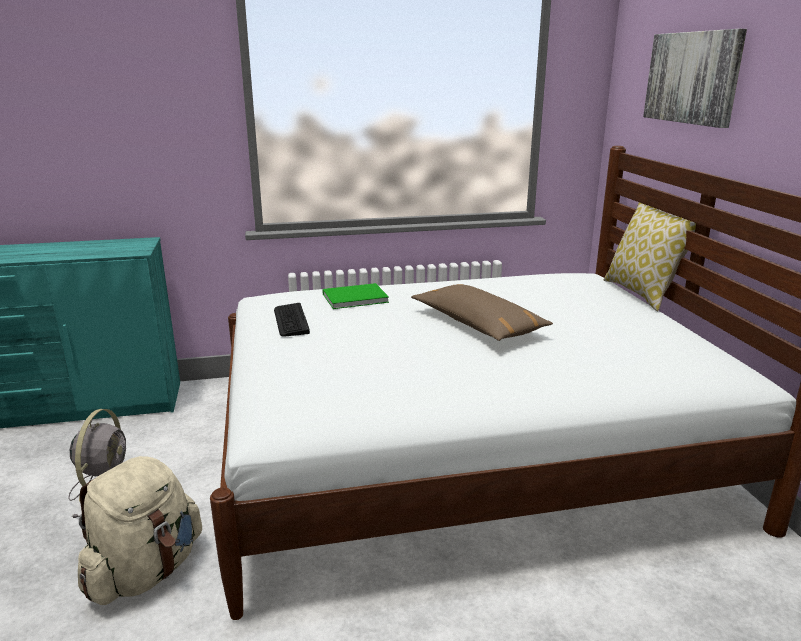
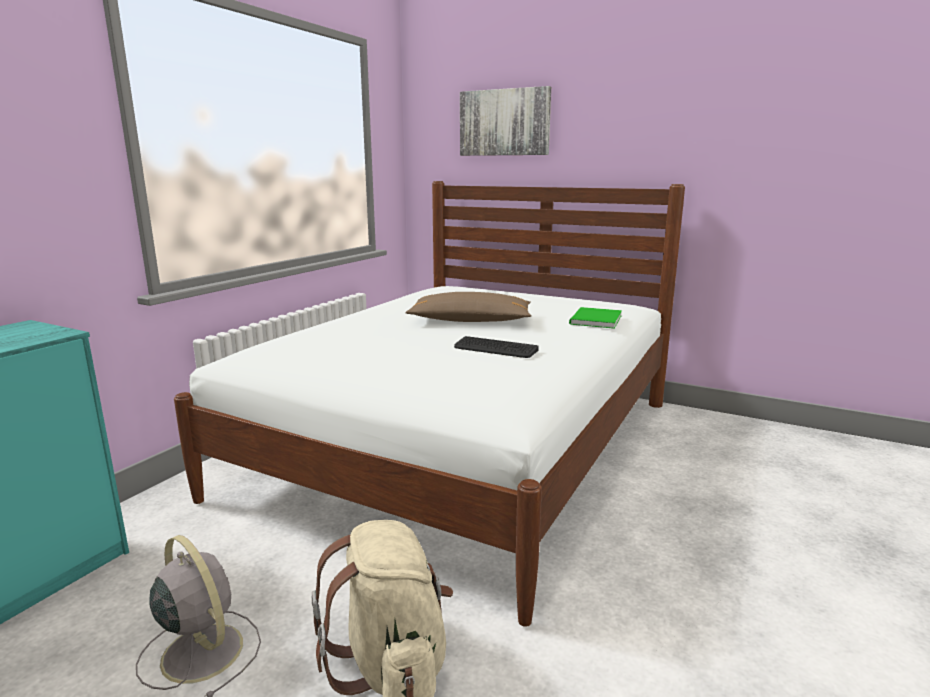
camera: 50 degrees left, 5 degrees down
(291, 320) = (329, 358): keyboard -> keyboard (495, 349)
(353, 298) = (335, 332): green book -> green book (594, 320)
(642, 294) = (500, 288): pillow -> none

